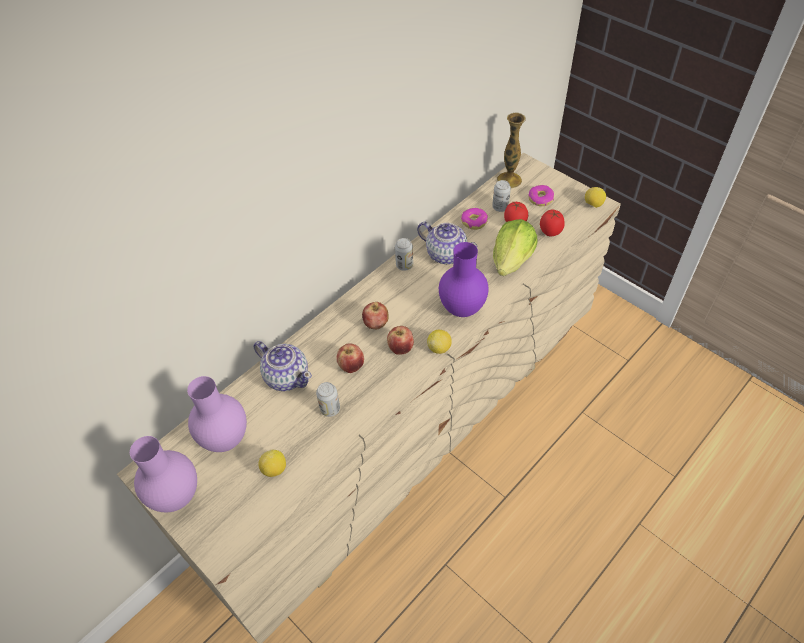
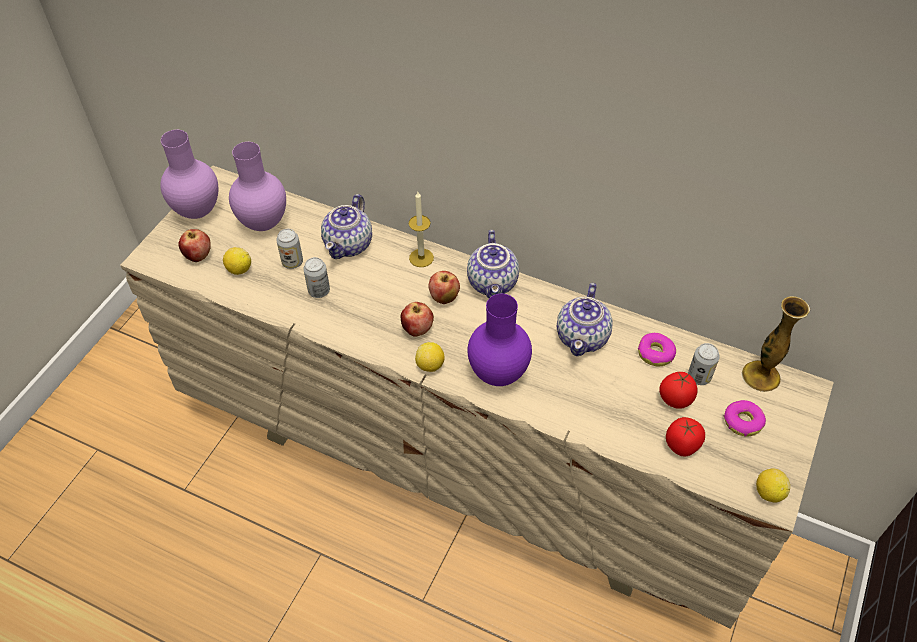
camera: 70 degrees right, 0 degrees up
(327, 329) = (421, 258): none -> candle
(351, 366) = (378, 293): apple -> apple (198, 256)
(375, 290) = (493, 283): none -> teapot
(404, 265) = (545, 300): can -> can (292, 262)
(512, 261) = (604, 411): lettuce -> none

